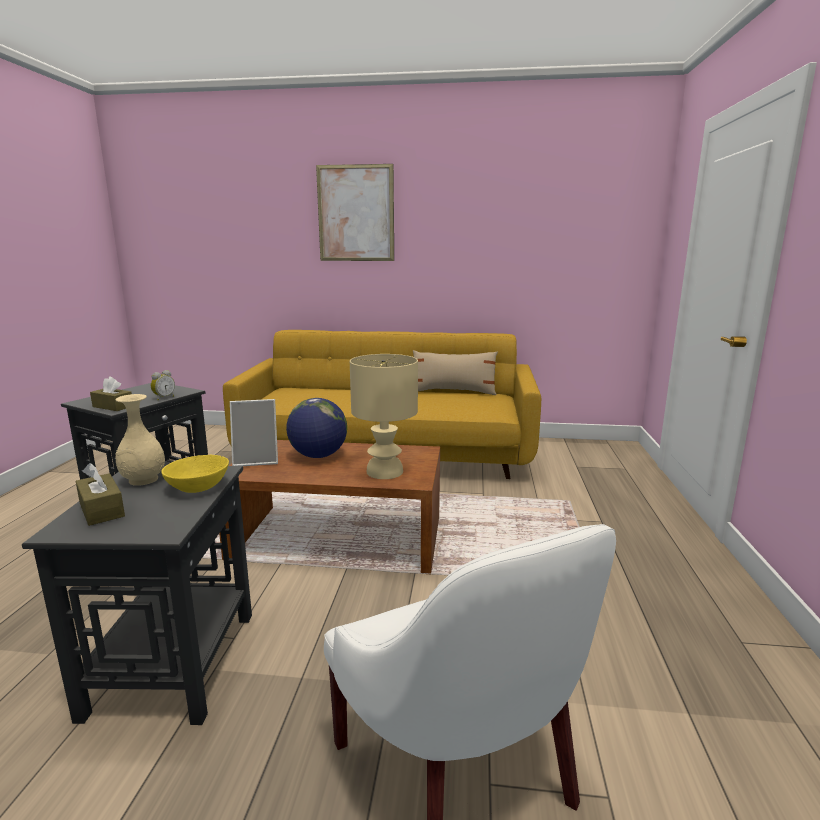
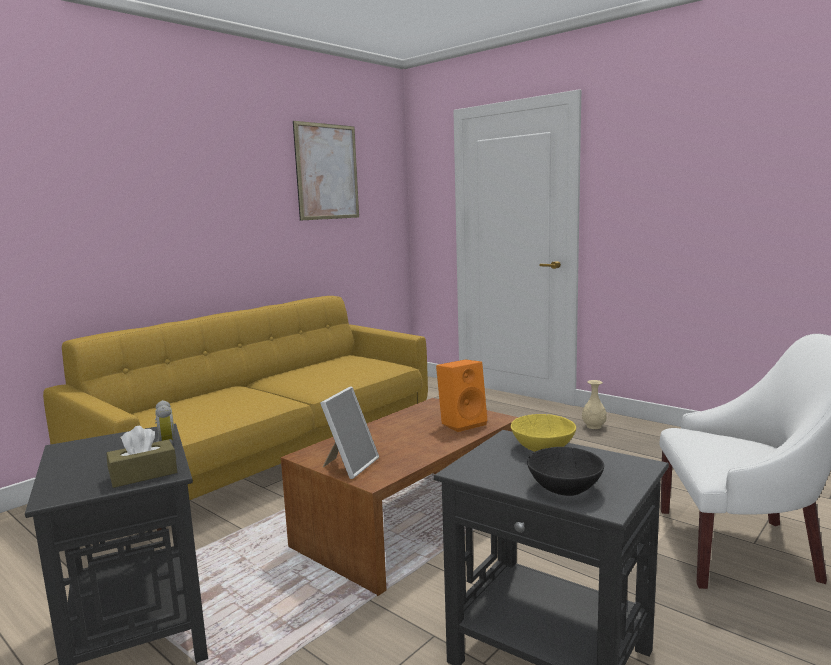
camera: 55 degrees left, 5 degrees down
(101, 510) = (565, 487): brown tissue box -> black bowl
(143, 479) = (496, 467): beige vase -> beige vase (593, 426)
(318, 456) = (383, 439): globe -> none
(356, 213) = (149, 172): picture -> picture (327, 172)
(385, 472) = (462, 423): beige table lamp -> orange speaker
(453, 392) = (311, 364): beige pillow -> none

